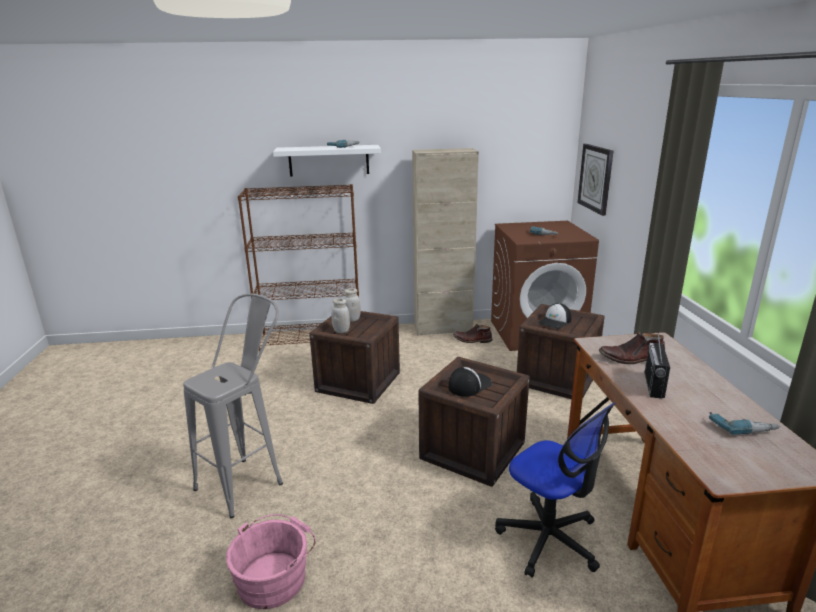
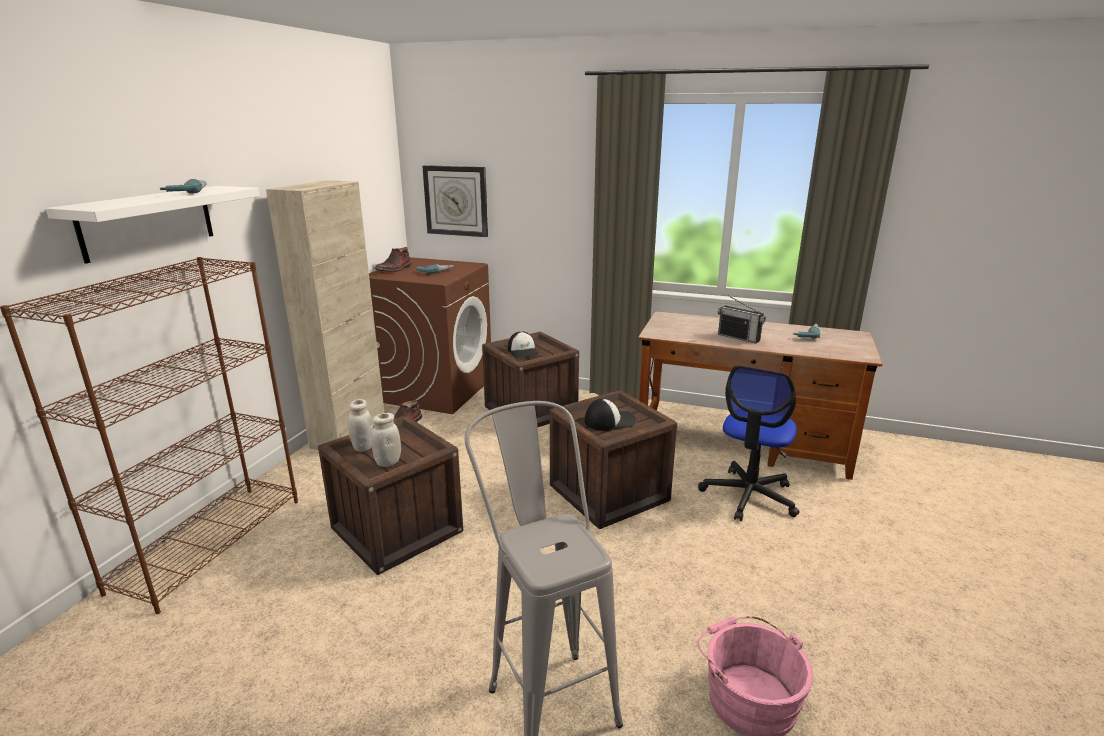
camera: 65 degrees left, 0 degrees up
(469, 385) = (610, 421): cap -> cap turned 90 degrees clockwise
(549, 539) = (749, 496): office chair -> office chair turned 135 degrees clockwise
(631, 359) = (692, 331): brown boot -> brown boot (394, 269)

